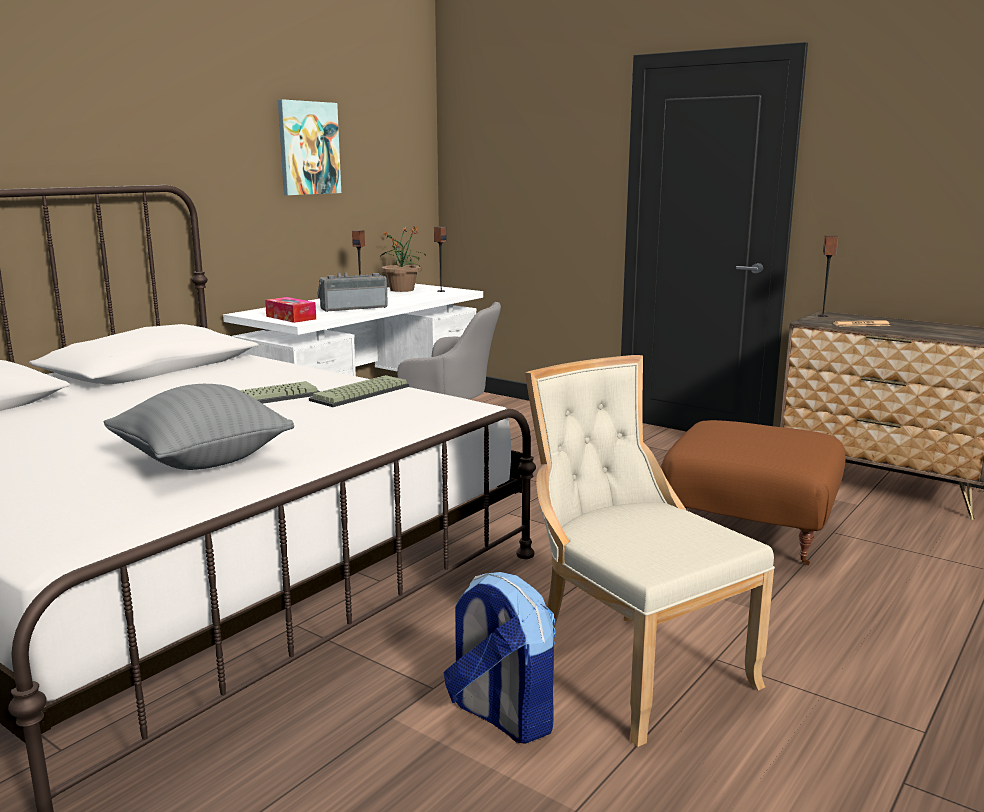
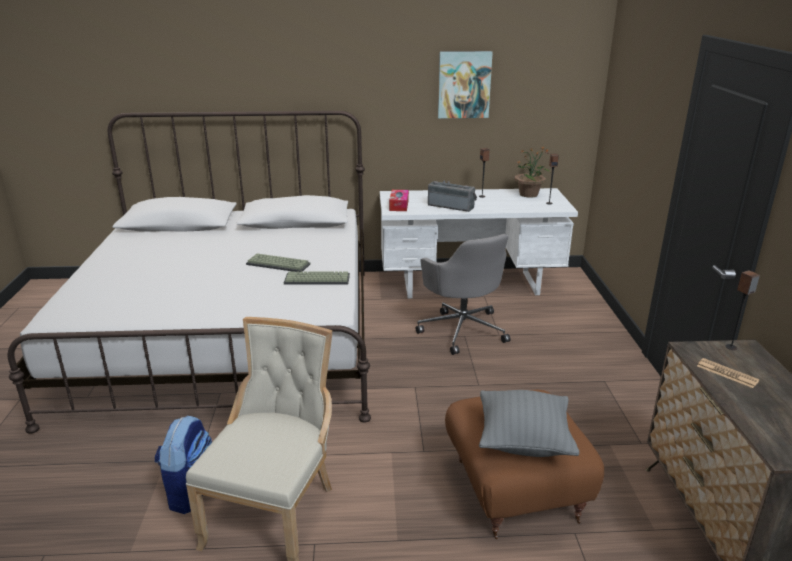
camera: 50 degrees right, 10 degrees up
(202, 461) = (170, 296): grey pillow -> grey pillow (524, 441)

